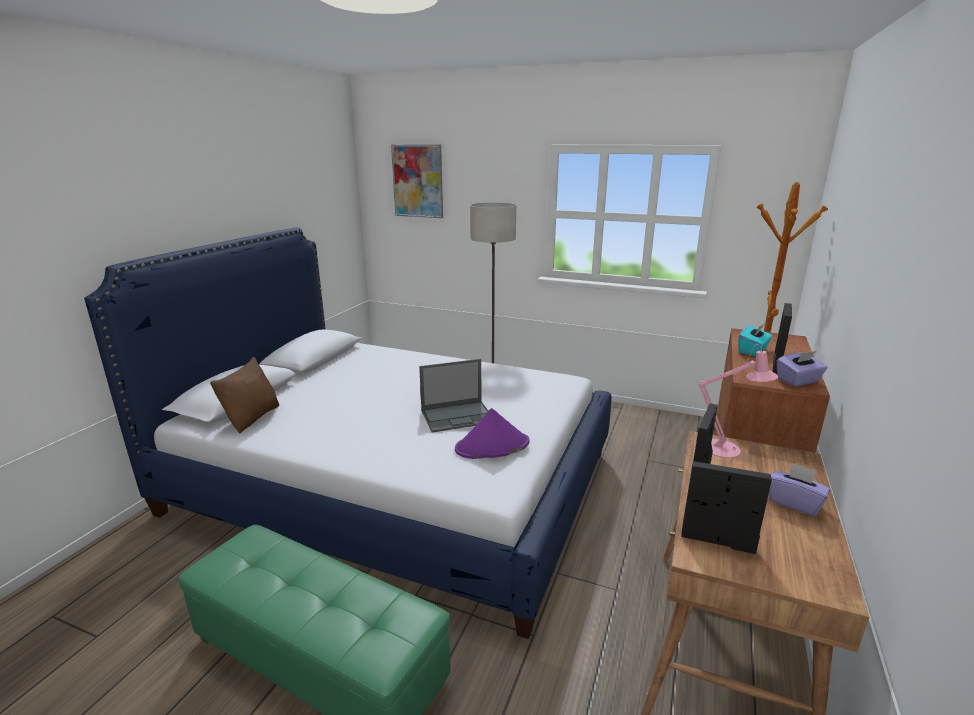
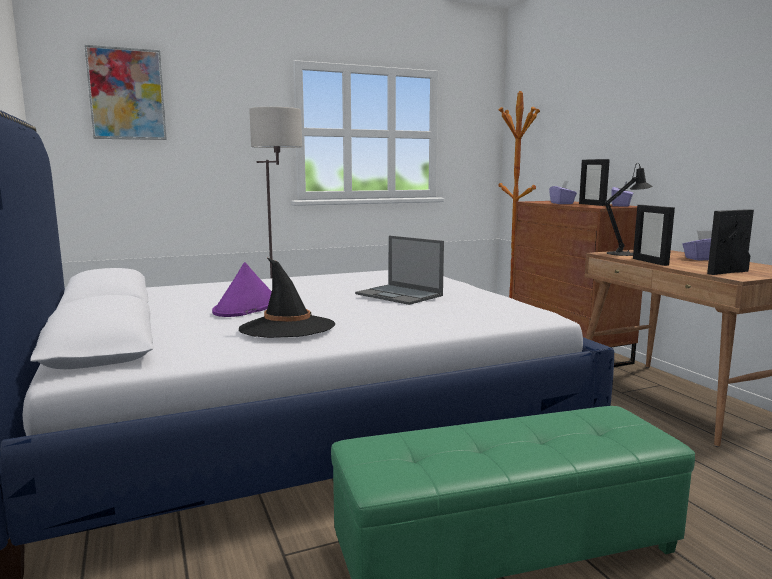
camera: 45 degrees left, 10 degrees down
(252, 418) = (181, 346): brown pillow -> none
(321, 424) = (287, 328): none -> black hat
(458, 416) = (400, 295): laptop -> laptop turned 105 degrees clockwise
(492, 446) = (475, 299): purple hat -> purple hat (247, 307)
(727, 449) = (624, 253): pink table lamp -> black table lamp
(753, 351) = (562, 203): turquoise tissue box -> purple tissue box

